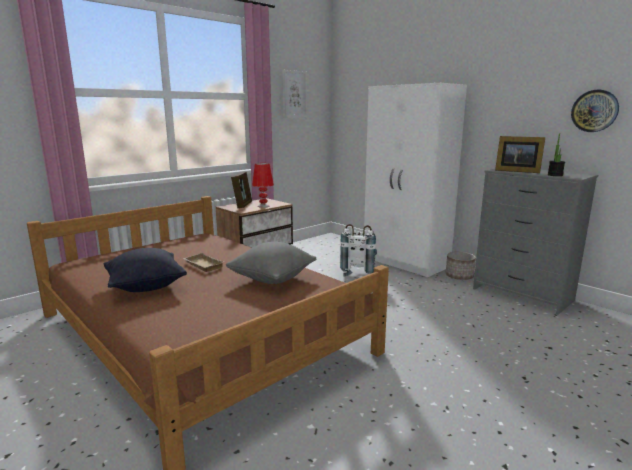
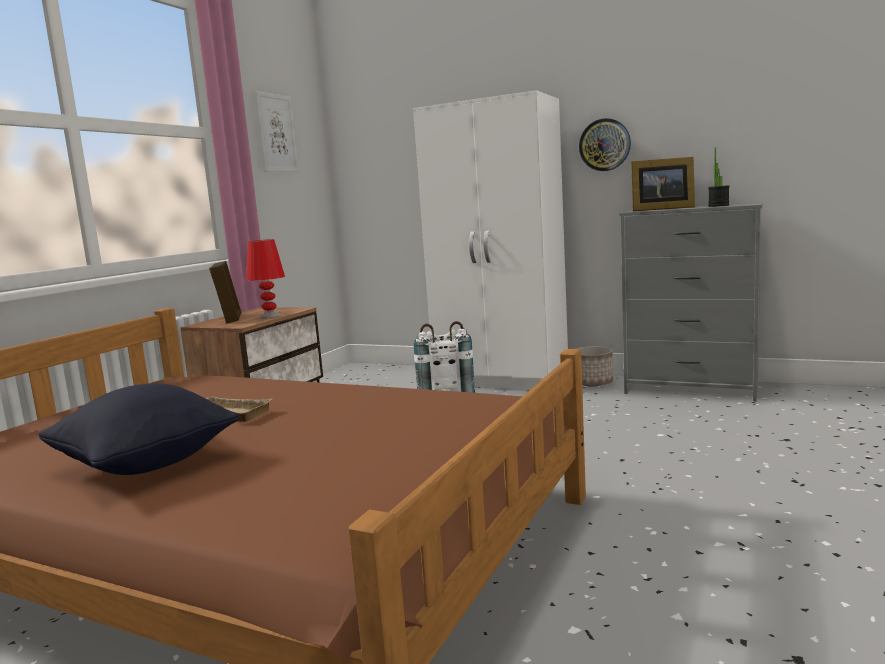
camera: 20 degrees left, 5 degrees down
(272, 279) = (380, 410): grey pillow -> none
(594, 111) = (744, 117): wall clock -> wall clock (604, 145)

